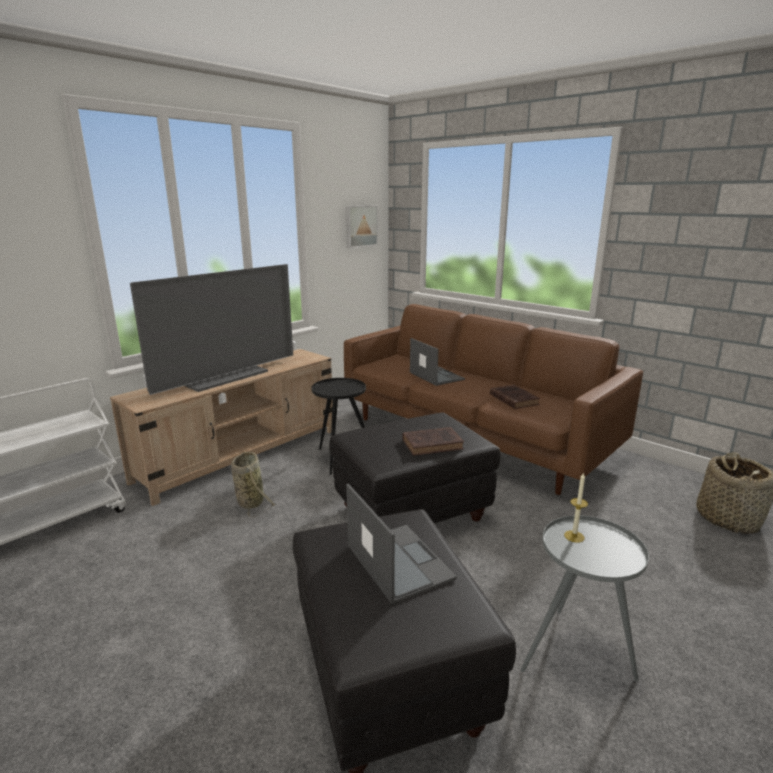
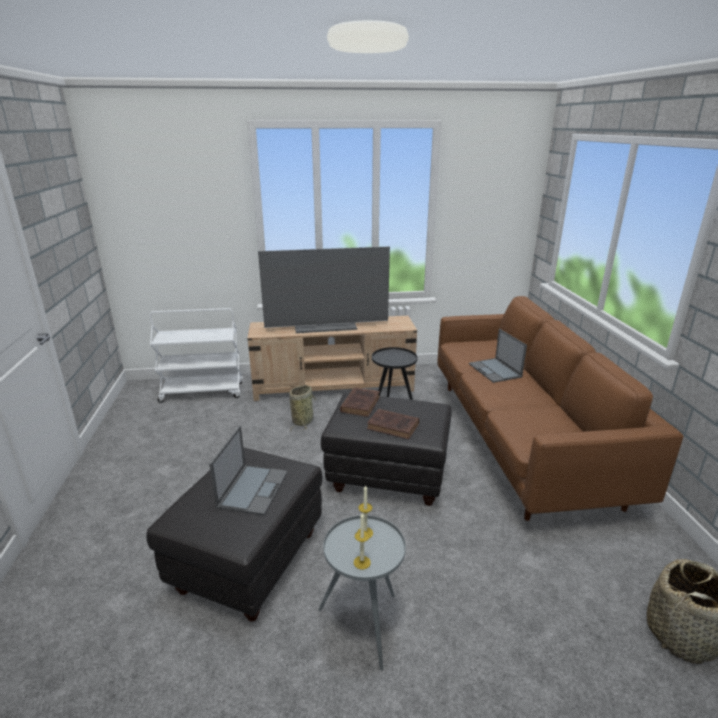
camera: 40 degrees right, 5 degrees up
(360, 226) = (501, 212): picture -> none
(436, 376) = (495, 370): laptop -> laptop turned 150 degrees clockwise
(513, 399) = (527, 415): brown book -> brown book (360, 403)
(615, 560) = (362, 562): none -> candle

